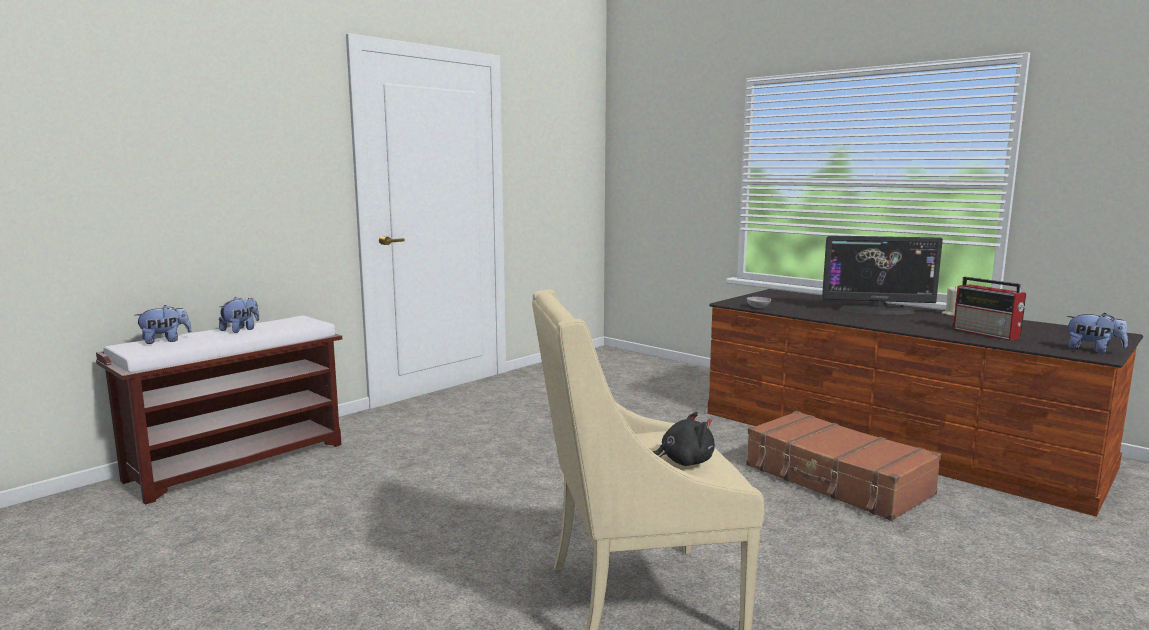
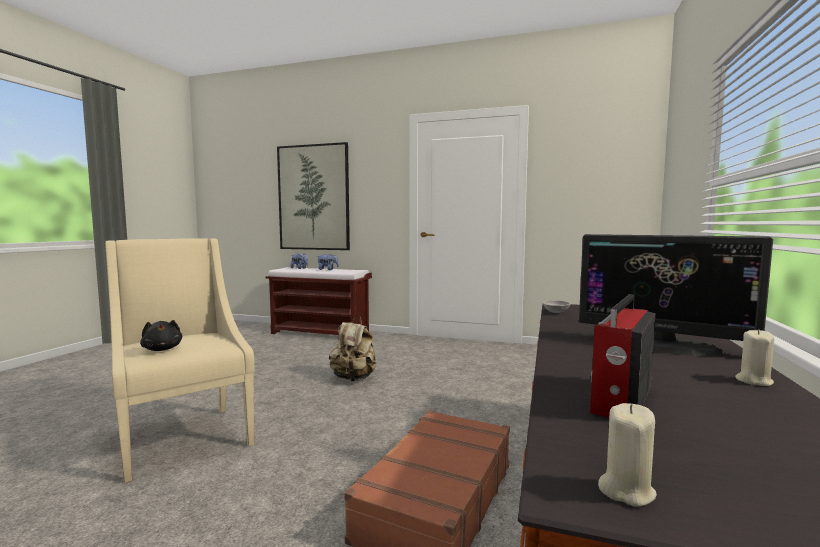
camera: 65 degrees right, 5 degrees down
(150, 178) = (313, 197): none -> picture
(521, 469) = (354, 378): none -> beige backpack
(877, 310) = (661, 345): monitor -> monitor turned 45 degrees counterclockwise
(1093, 350) = (626, 490): plush toy -> beige candle

